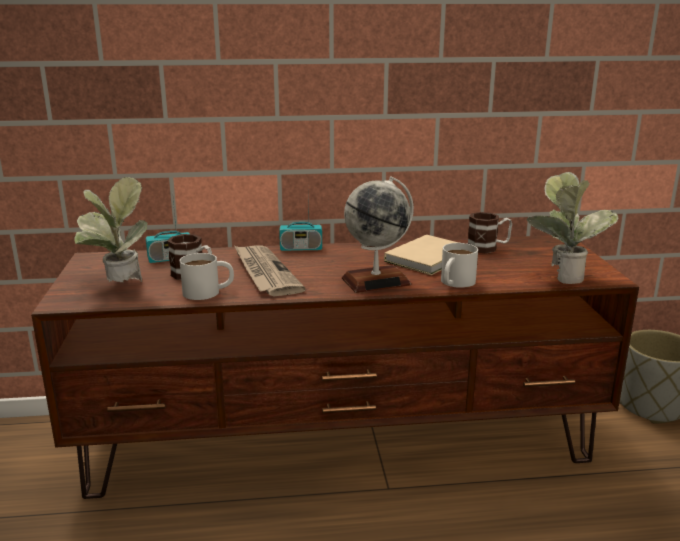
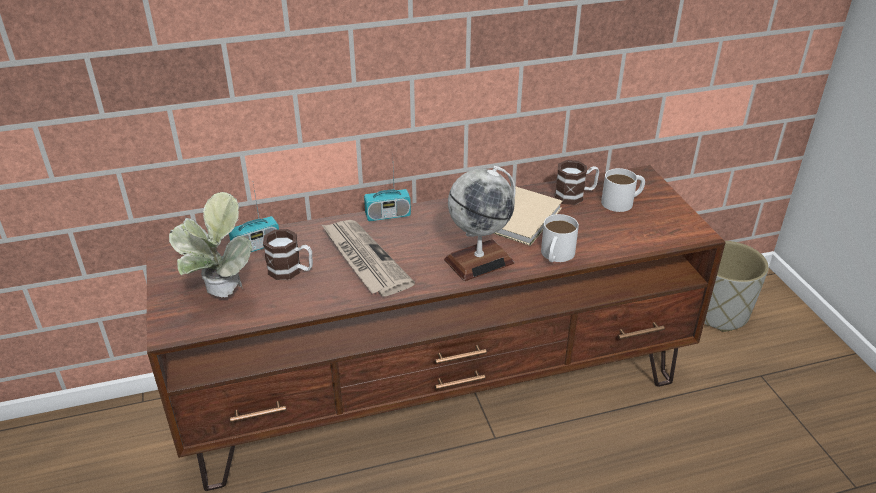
camera: 10 degrees left, 15 degrees up
(208, 292) = (317, 296): white mug -> white mug (622, 201)
(562, 275) = (653, 232): potted plant -> none

